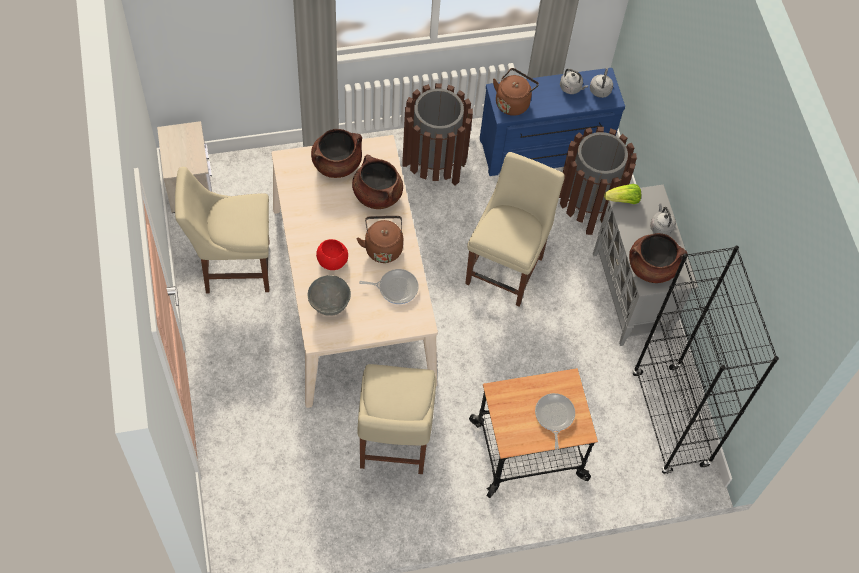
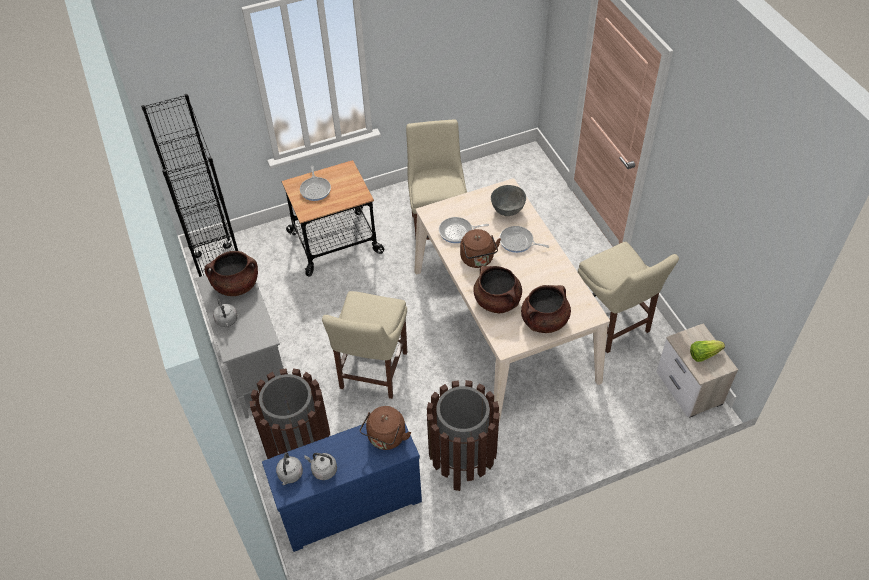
camera: 175 degrees right, 10 degrees down
(233, 266) = (613, 326): beige chair -> beige chair turned 75 degrees clockwise
(331, 260) = (518, 242): red bowl -> frying pan
(623, 200) = (263, 338): lettuce -> lettuce (703, 354)

